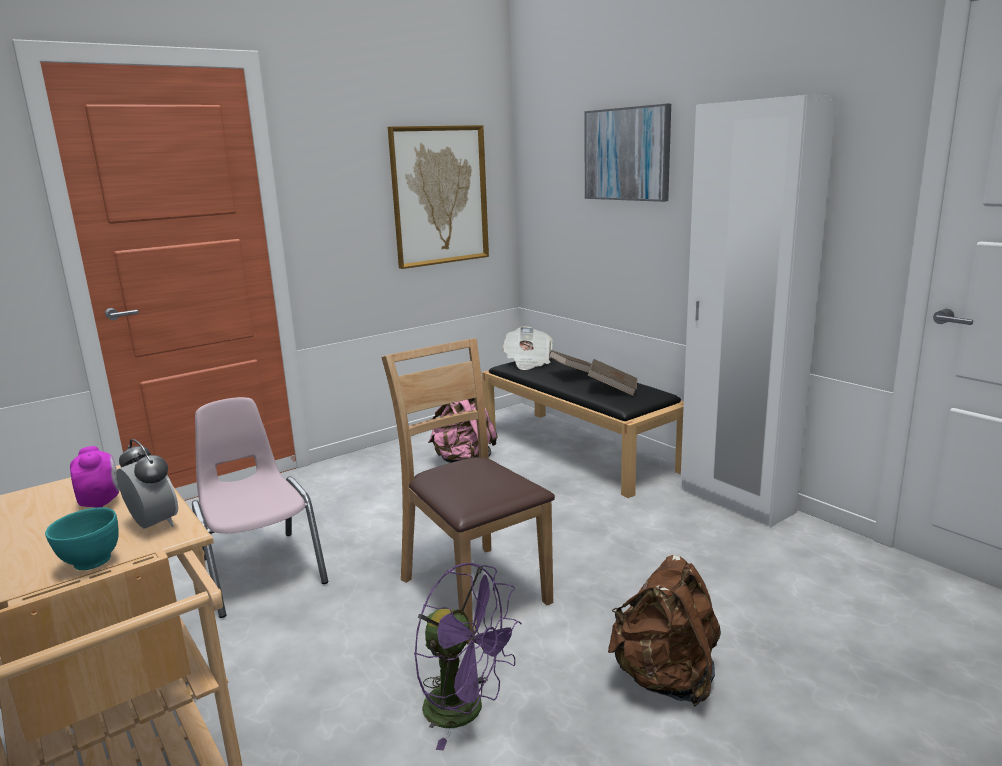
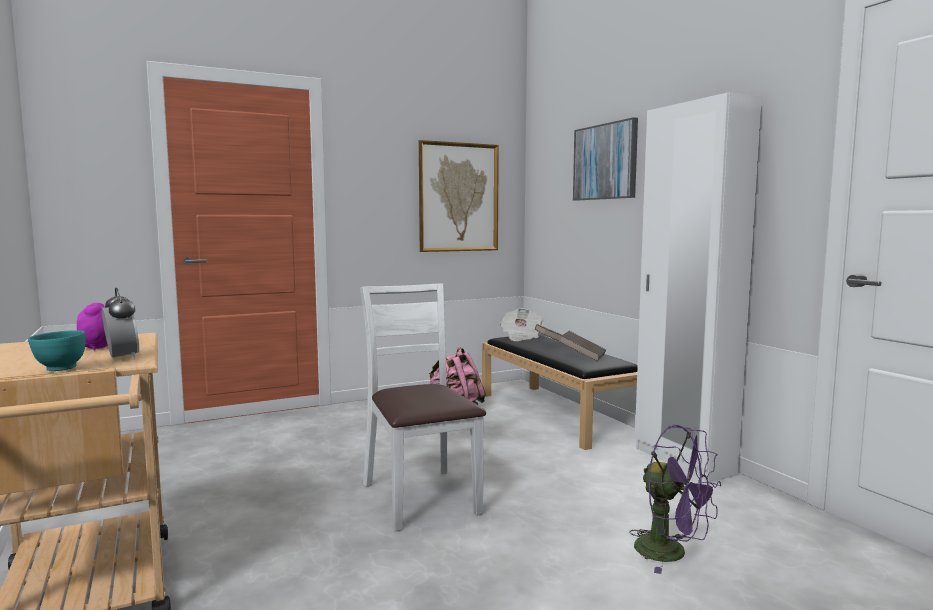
camera: 10 degrees right, 10 degrees down
(261, 571) = (257, 467): pink chair -> none
(466, 711) = (371, 579): purple fan -> purple fan (671, 553)
(475, 589) = (421, 497): brown chair -> white chair
(666, 679) = (558, 580): brown backpack -> none

